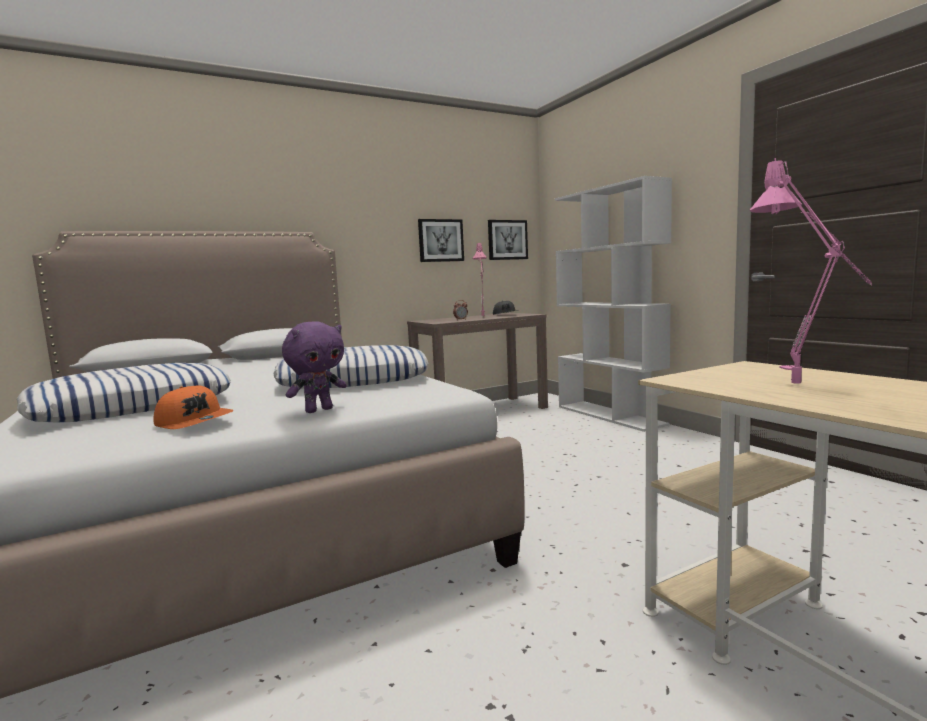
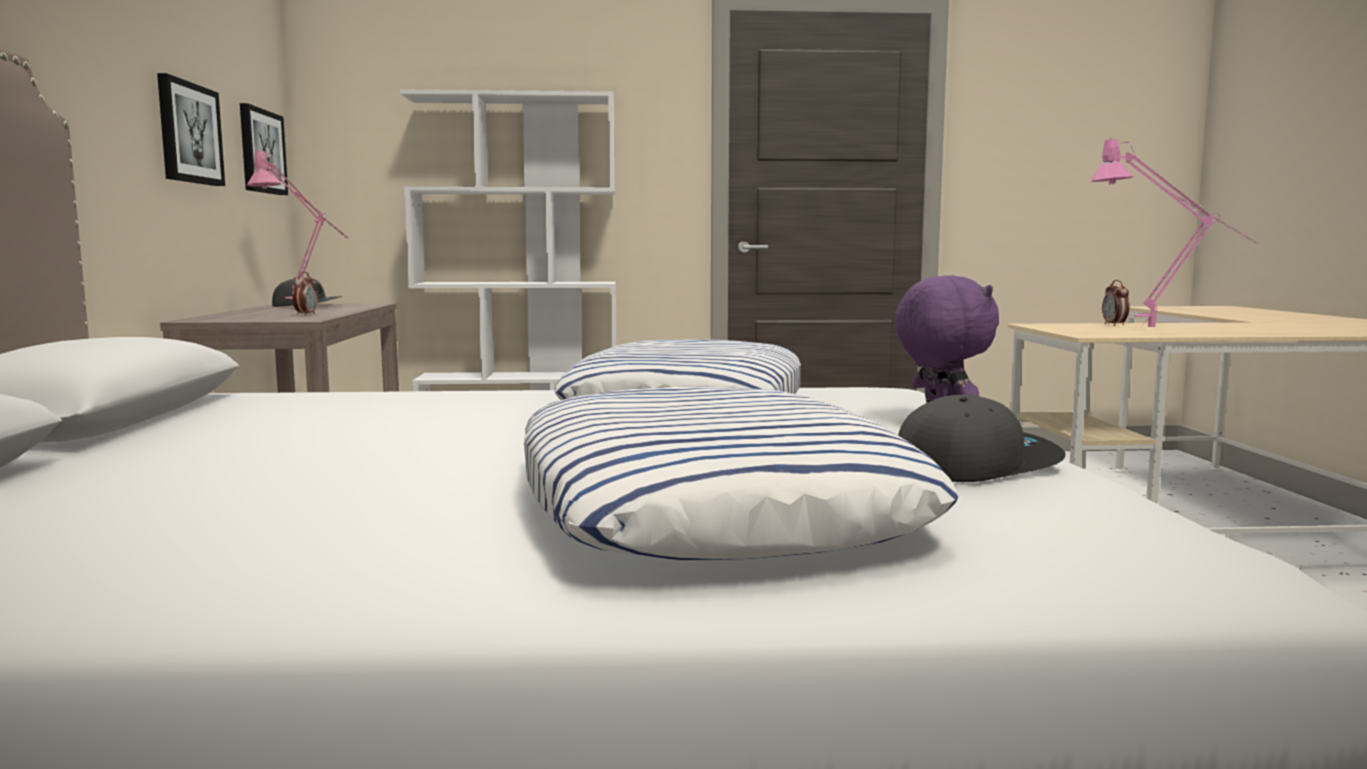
camera: 65 degrees left, 0 degrees up
(195, 422) = (975, 464): orange cap -> grey cap
(827, 376) = (1114, 325): none -> alarm clock

